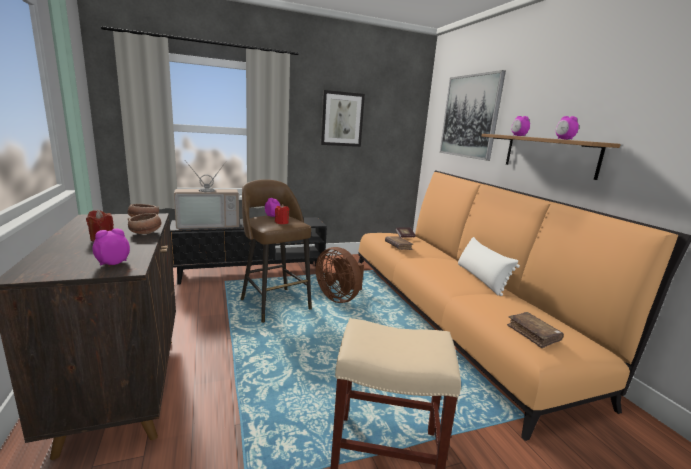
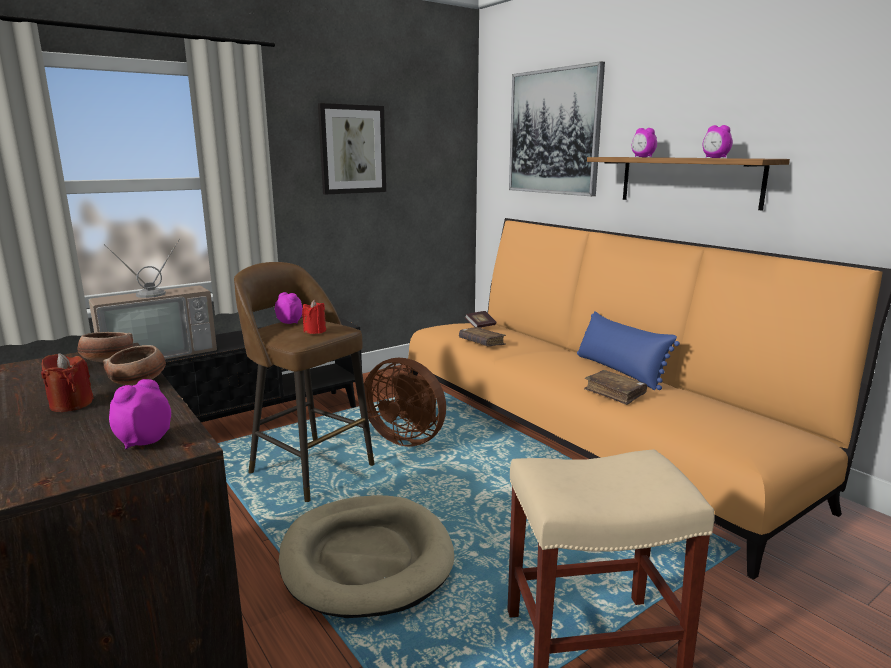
camera: 15 degrees left, 0 degrees up
(277, 362) = (366, 559): none -> beige dog bed
(480, 279) = (619, 371): white pillow -> blue pillow
(533, 334) = (732, 433): brown book -> brown book (614, 393)

